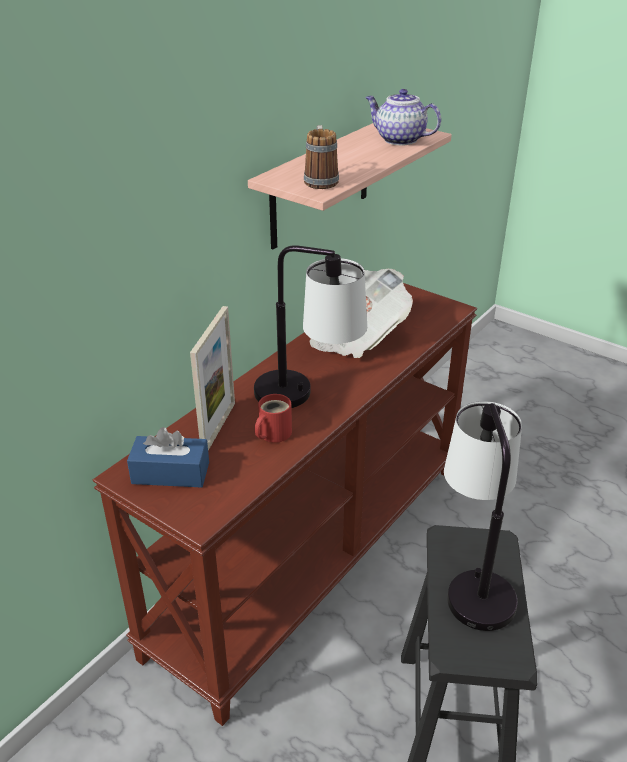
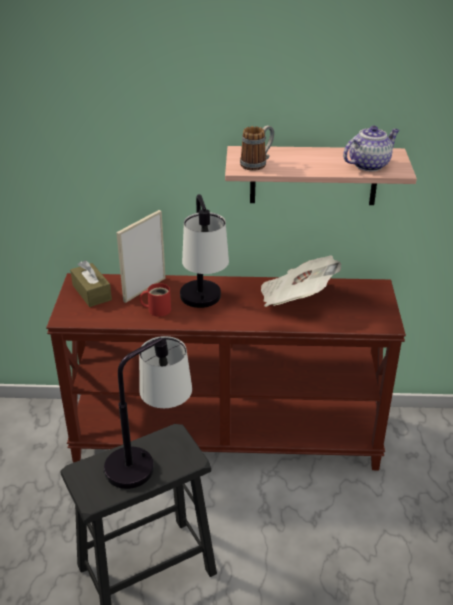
camera: 55 degrees right, 0 degrees up
(170, 473) = (92, 292): blue tissue box -> brown tissue box
(218, 427) = (144, 289): picture frame -> picture frame turned 150 degrees clockwise
(399, 140) = (369, 165): teapot -> teapot turned 60 degrees clockwise

